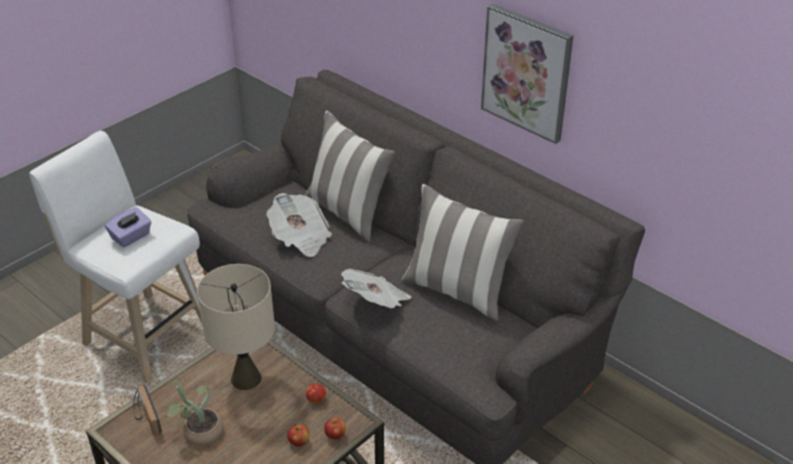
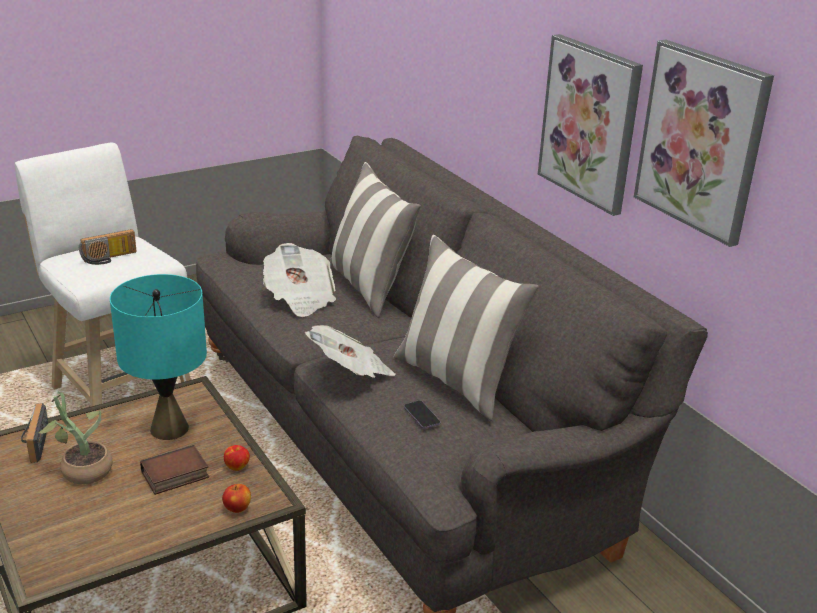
camera: 15 degrees right, 10 degrees down
(131, 237) = (109, 258): purple tissue box -> radio
(245, 378) = (168, 428): beige table lamp -> turquoise table lamp
(273, 419) = (175, 476): none -> book
(299, 442) = (190, 506): apple -> none
(446, 329) = (422, 416): none -> phone
(629, 94) = (701, 141): none -> picture

